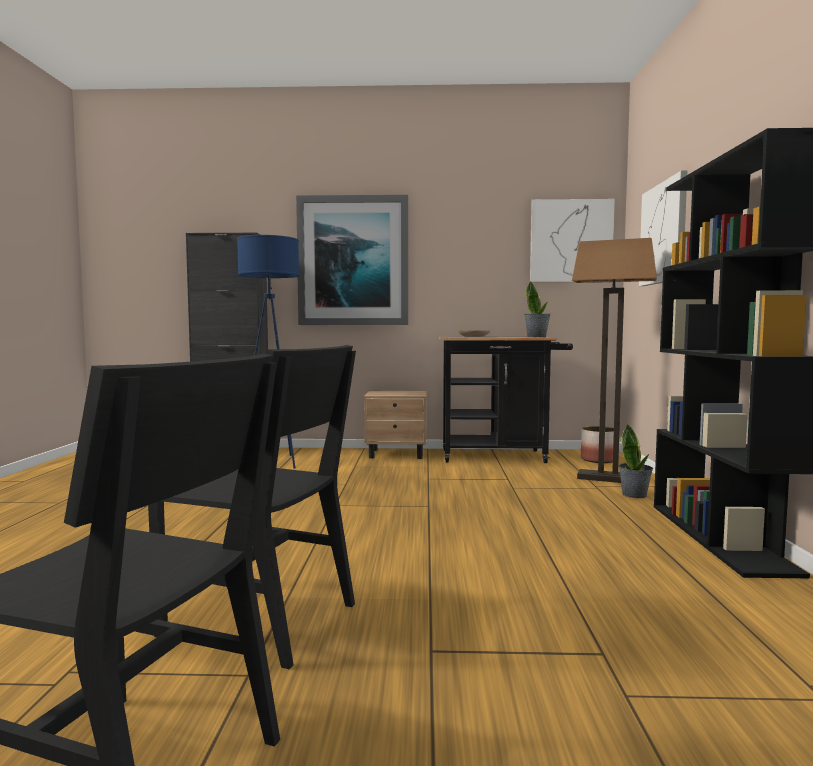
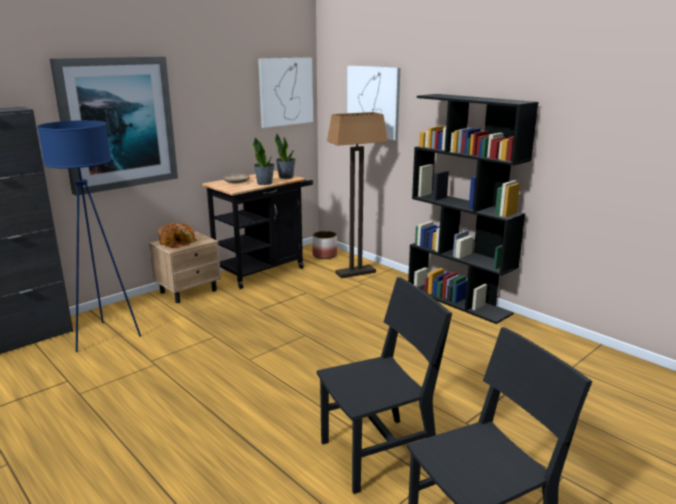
camera: 45 degrees left, 15 degrees up
(390, 392) = (178, 242): none -> bread
(634, 495) = (386, 282): potted plant -> potted plant (265, 183)

